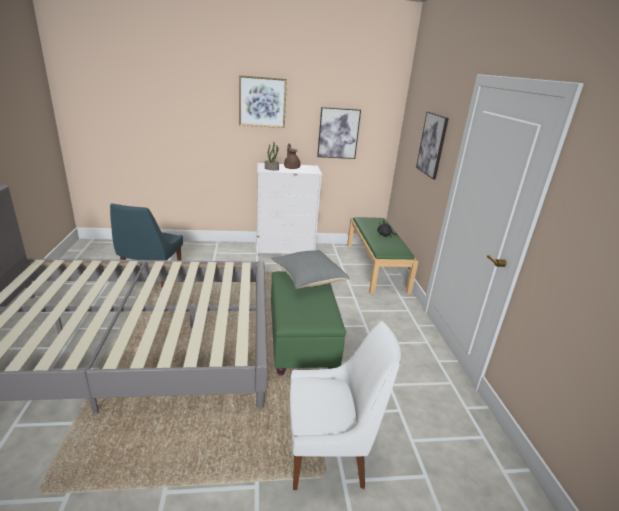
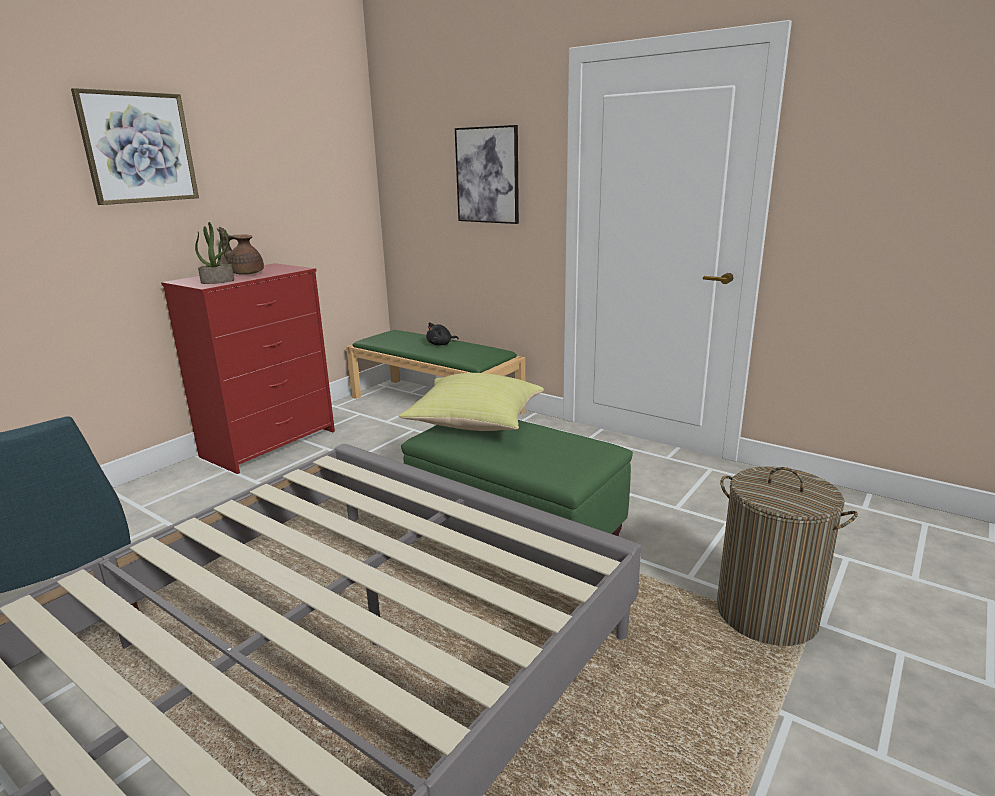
camera: 45 degrees left, 5 degrees down
(285, 250) = (270, 443): white dresser -> red dresser
(307, 279) = (473, 425): grey pillow -> yellow pillow
(329, 454) = (767, 613): white chair -> laundry basket
(338, 133) = (292, 196): picture -> none

